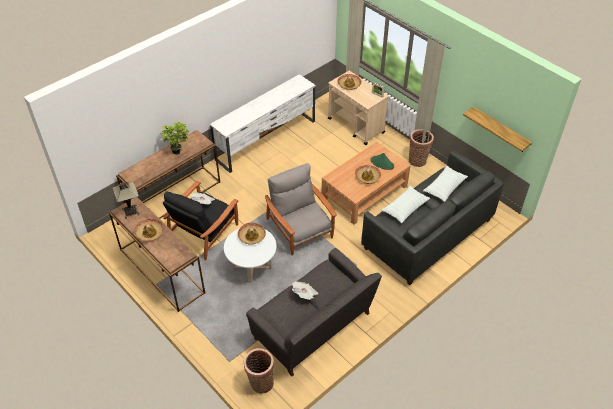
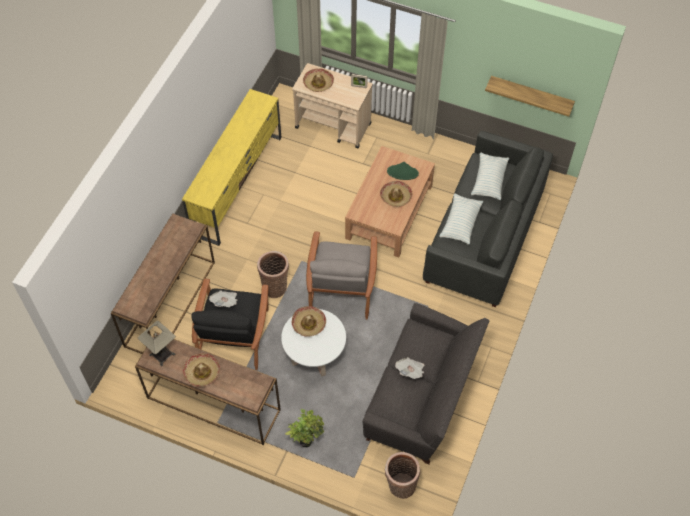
camera: 25 degrees left, 10 degrees up
(178, 150) = (168, 251): potted plant -> potted plant (306, 439)
(266, 140) = (238, 184): white tv stand -> yellow tv stand
(299, 229) = (342, 287): grey armchair -> grey armchair turned 120 degrees counterclockwise
(418, 160) = (426, 146): basket -> basket (275, 286)

